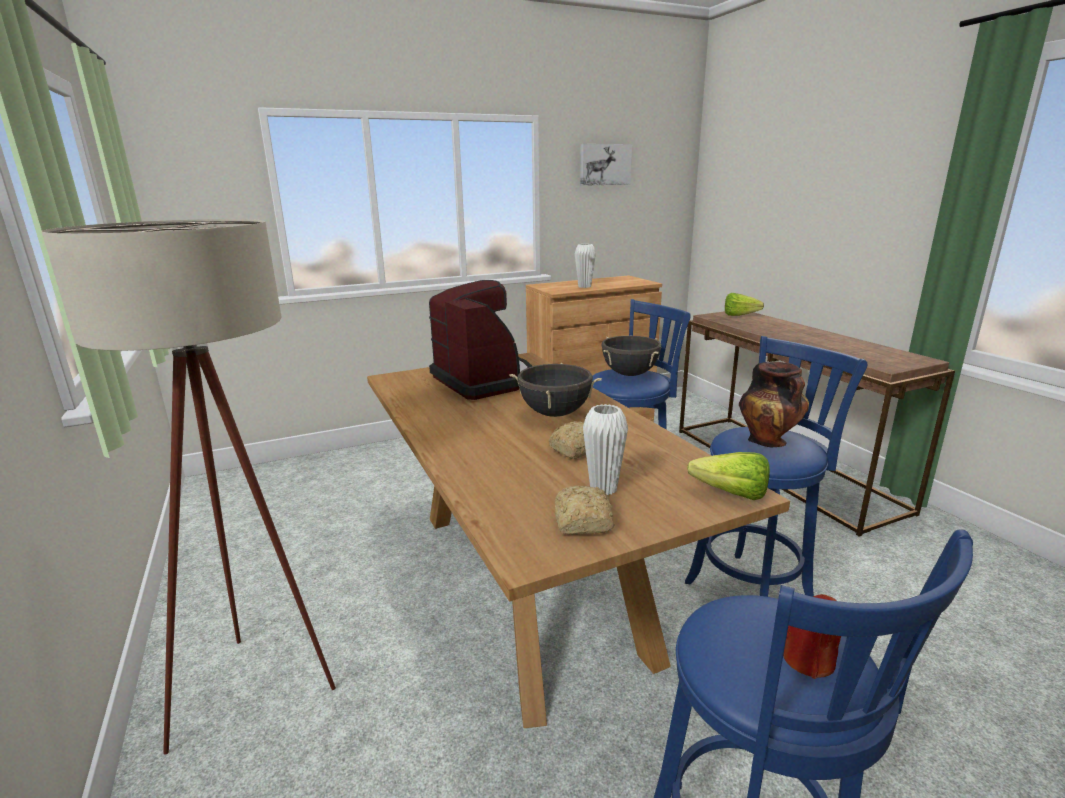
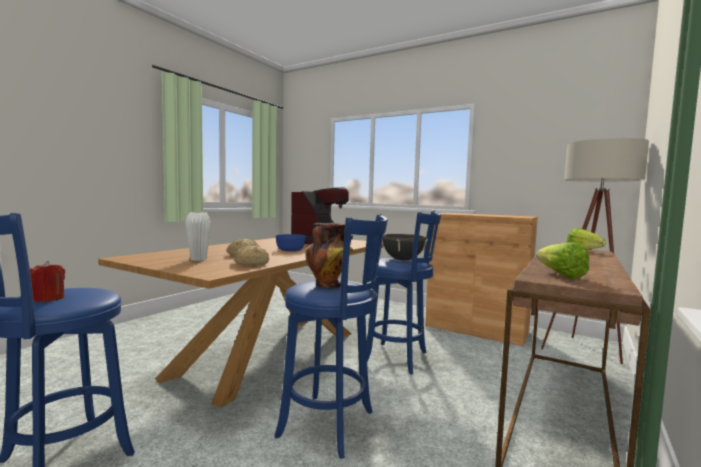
camera: 55 degrees right, 15 degrees down
(266, 691) = (161, 329): beige floor lamp -> beige floor lamp (586, 352)
(554, 414) = (290, 250): black cooking pot -> blue bowl
(582, 522) = (159, 259): bread -> bread (250, 263)
(584, 286) = (468, 214): white vase -> none
(604, 164) = (530, 132): picture -> none
(725, 492) = (209, 271): lettuce -> lettuce (557, 274)

